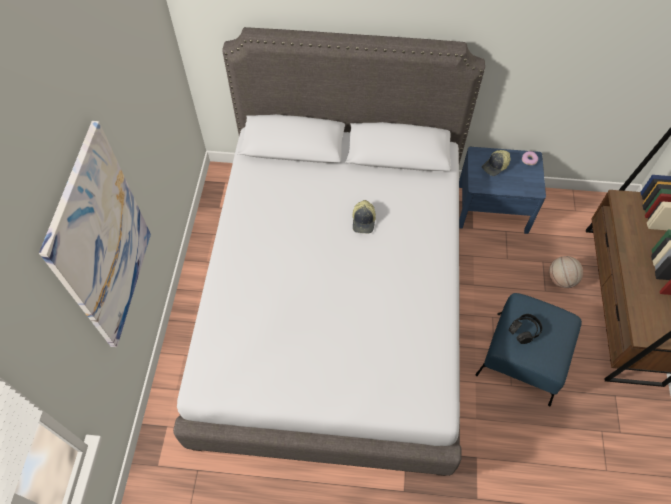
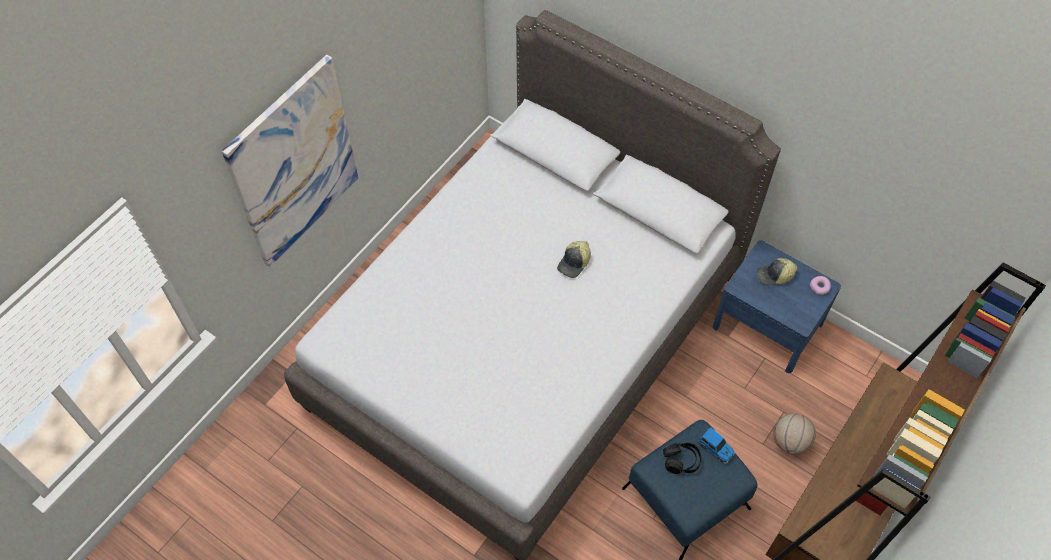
camera: 30 degrees right, 0 degrees up
(540, 308) = (716, 448): none -> toy car

